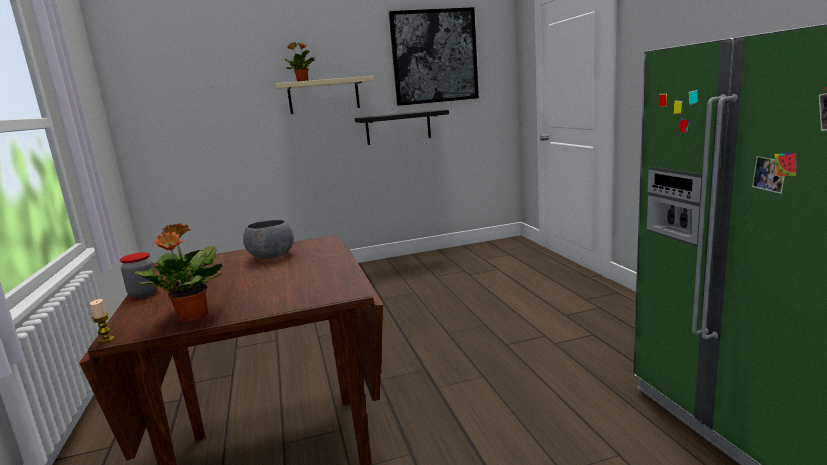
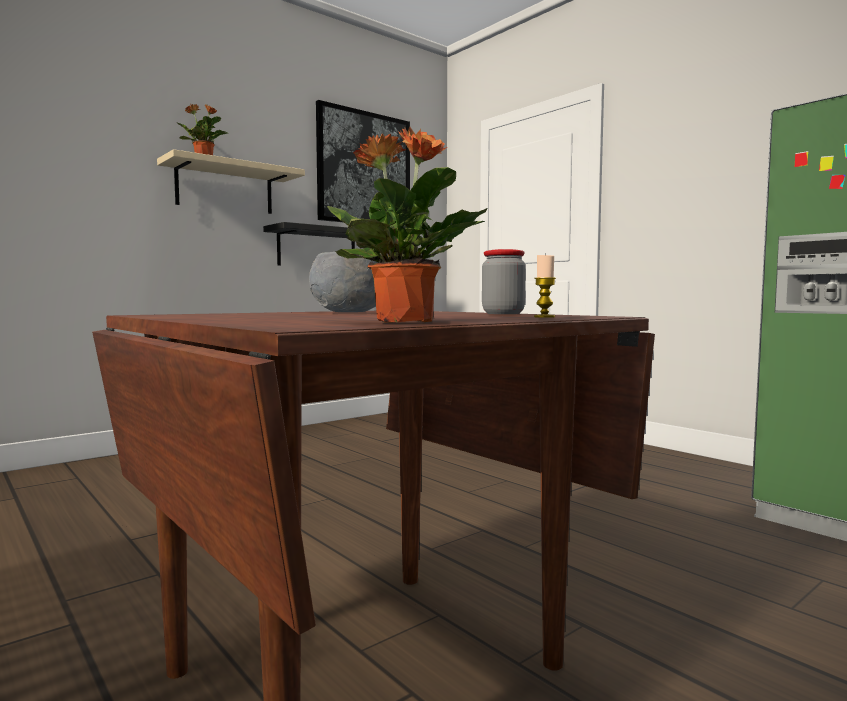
camera: 25 degrees left, 10 degrees down
(106, 339) = (289, 328): candle -> candle (544, 317)
(143, 294) = (202, 319): jar -> jar (503, 313)

